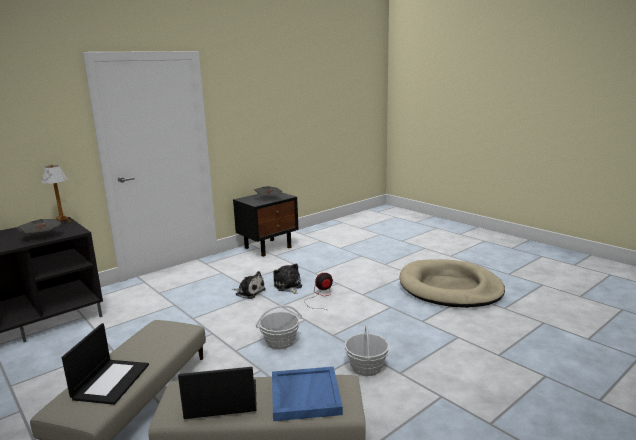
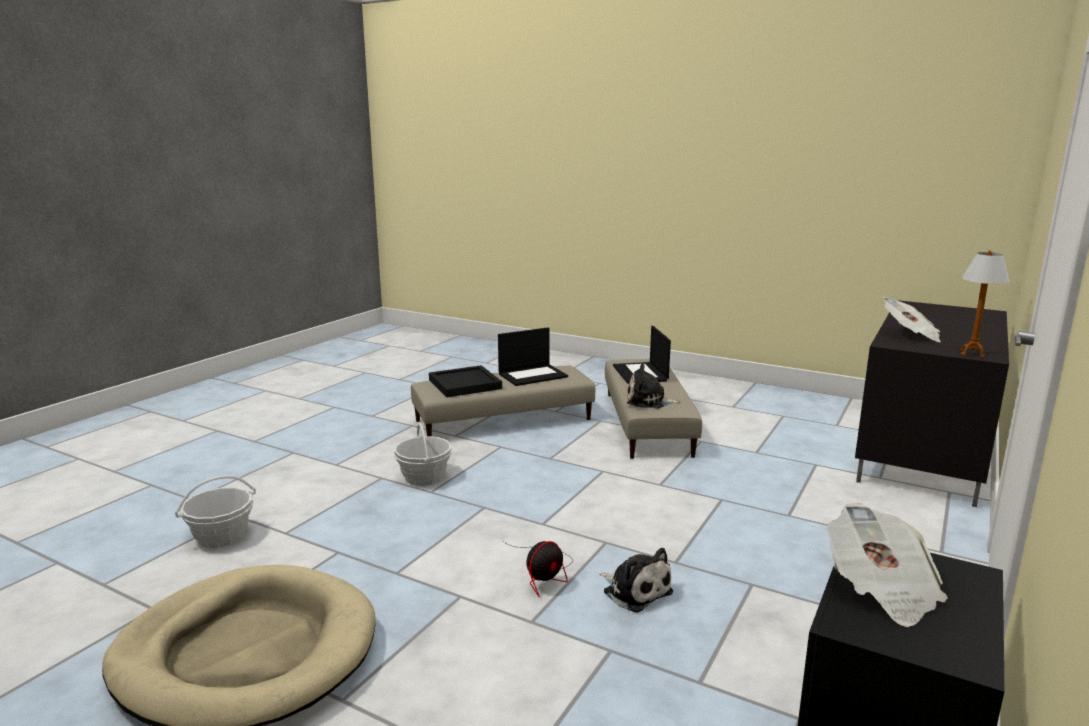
camera: 160 degrees right, 0 degrees up
(249, 292) = (698, 562): plush toy -> plush toy (649, 401)
(280, 342) = (554, 488): basket -> basket (221, 536)
(304, 395) = (465, 384): blue tray -> black tray

